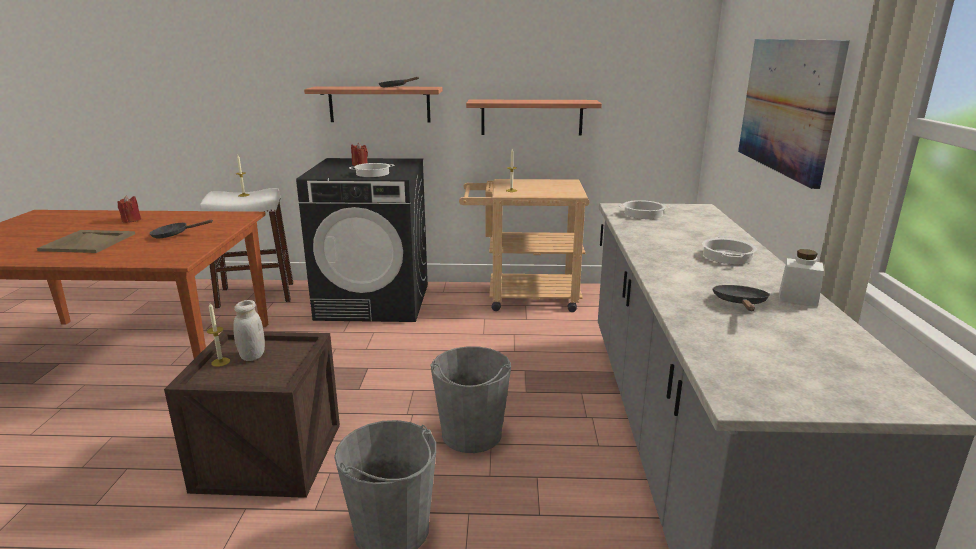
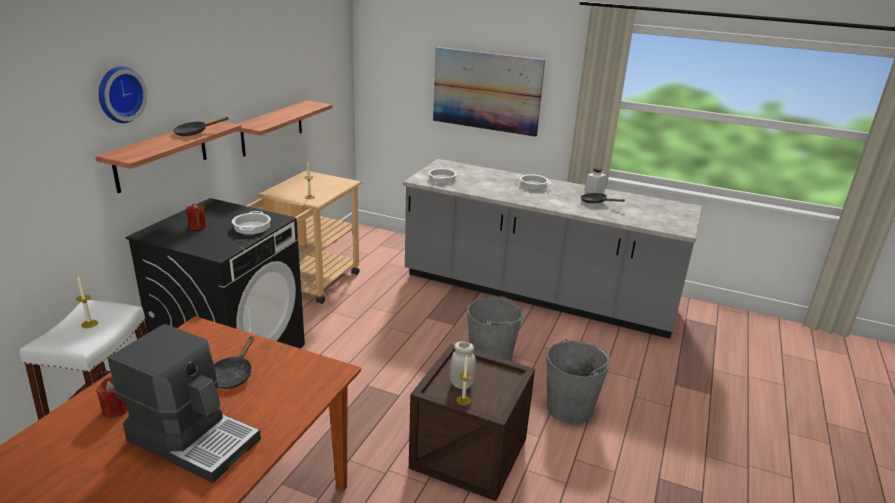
camera: 70 degrees left, 5 degrees up
(89, 242) = (194, 438): beige tray -> coffee machine
(343, 42) = (119, 94): none -> wall clock

